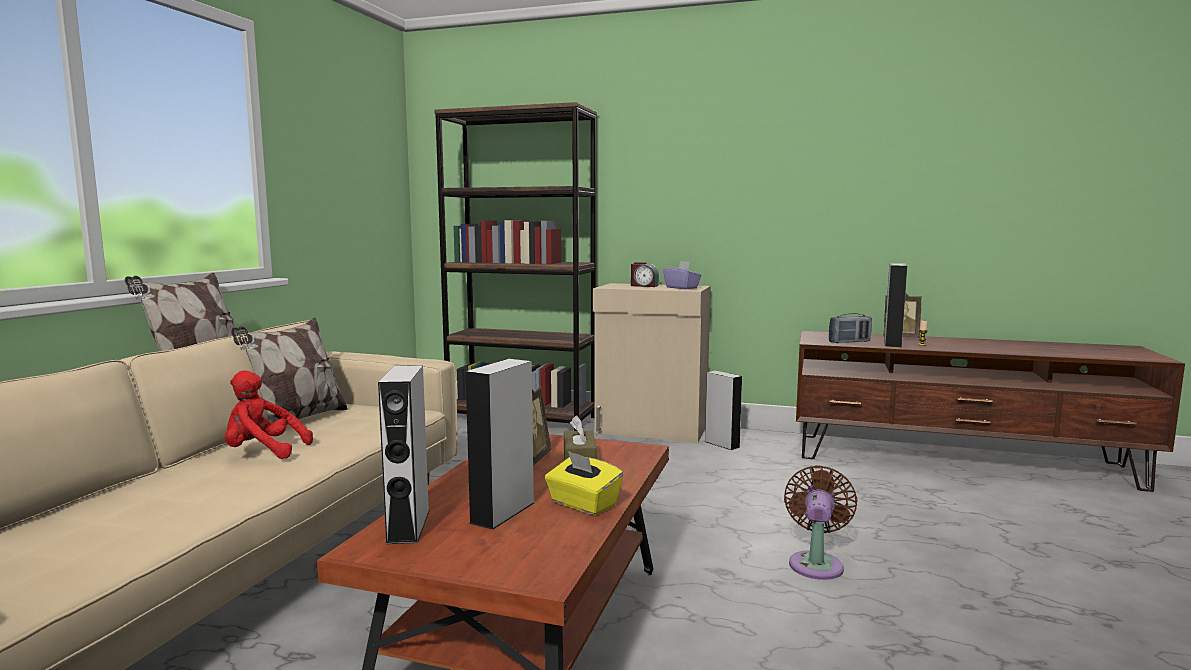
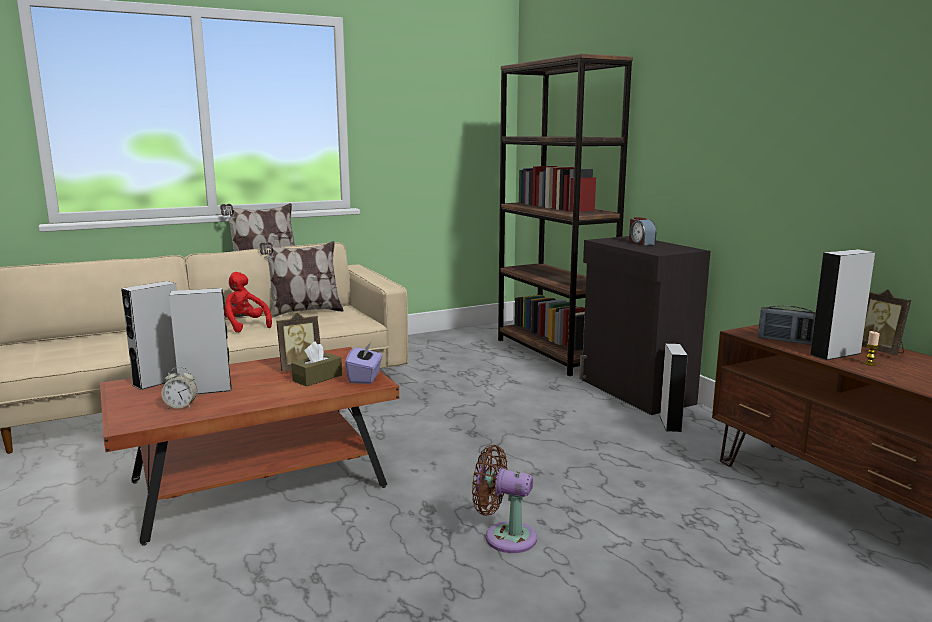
camera: 45 degrees right, 5 degrees up
(537, 536) = (181, 406): none -> alarm clock
(583, 504) = (244, 400): yellow tissue box -> none
(651, 430) = (635, 392): beige cabinet -> black cabinet
(682, 288) = (663, 249): purple tissue box -> purple tissue box (365, 377)
(816, 563) = (505, 537): brown fan -> brown fan turned 135 degrees counterclockwise

